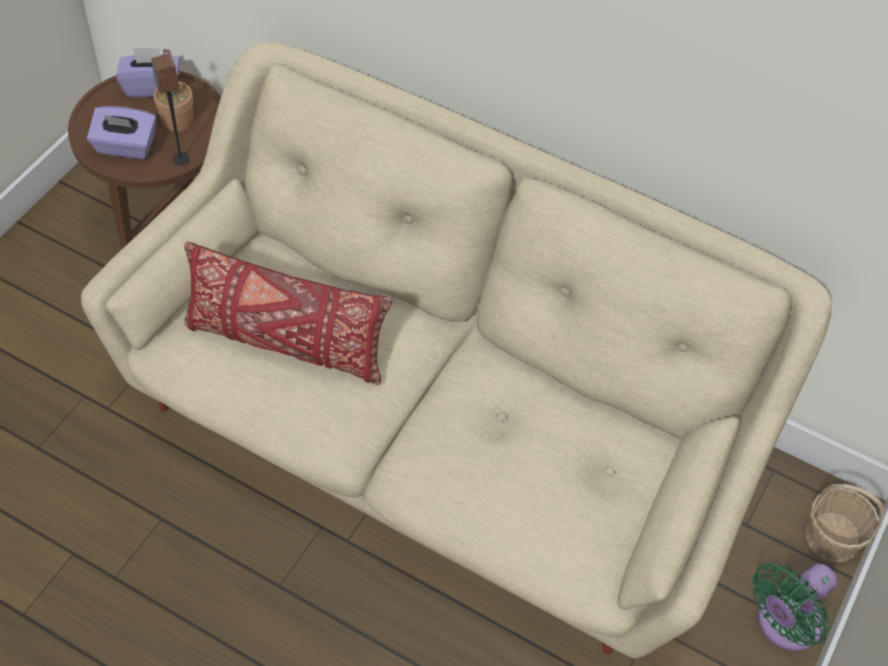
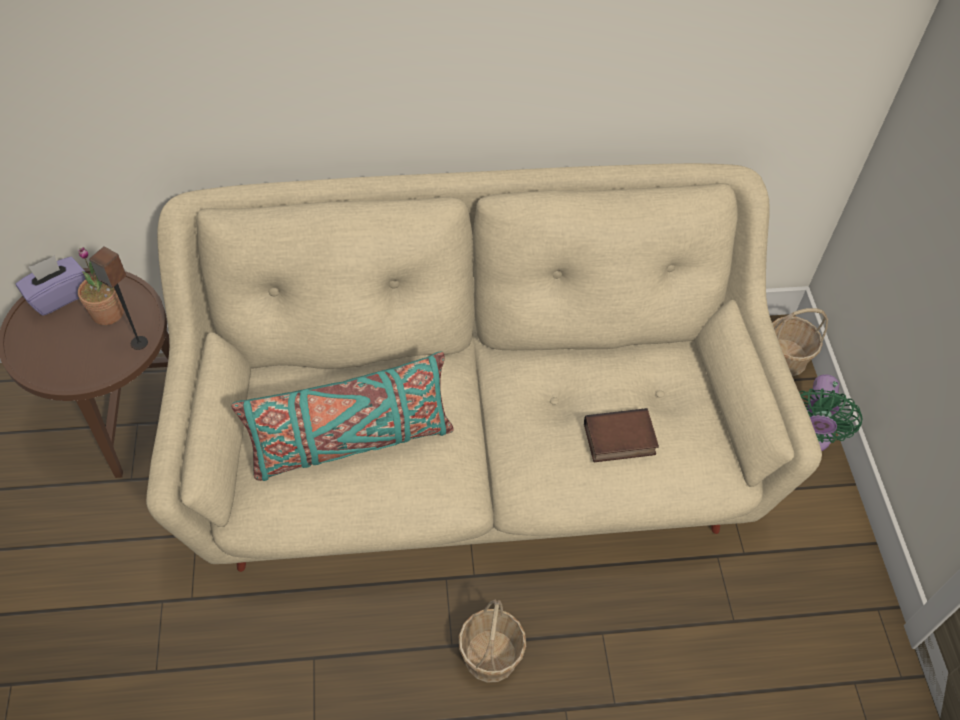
camera: 35 degrees left, 0 degrees up
(125, 147) = (79, 360): purple tissue box -> none
(286, 342) = (351, 443): red pillow -> turquoise pillow
(304, 617) = (491, 655): none -> basket
(520, 484) = (618, 441): none -> book

